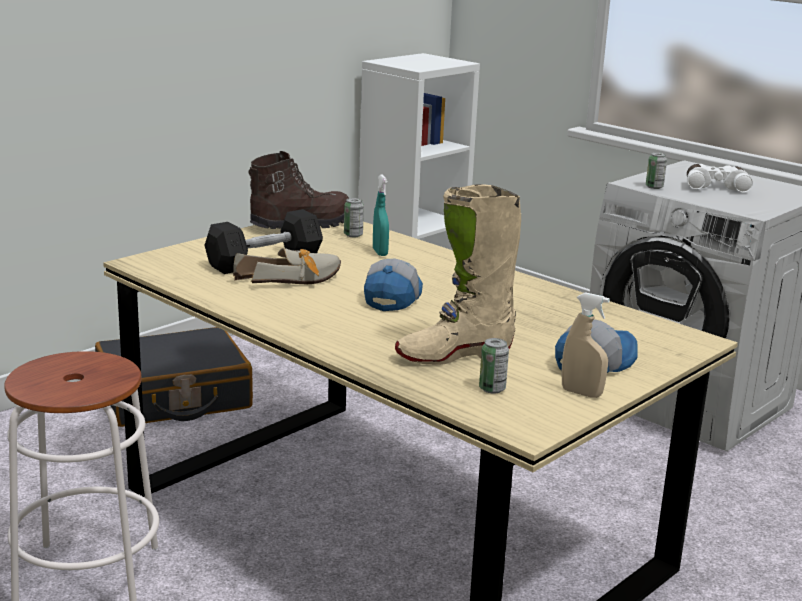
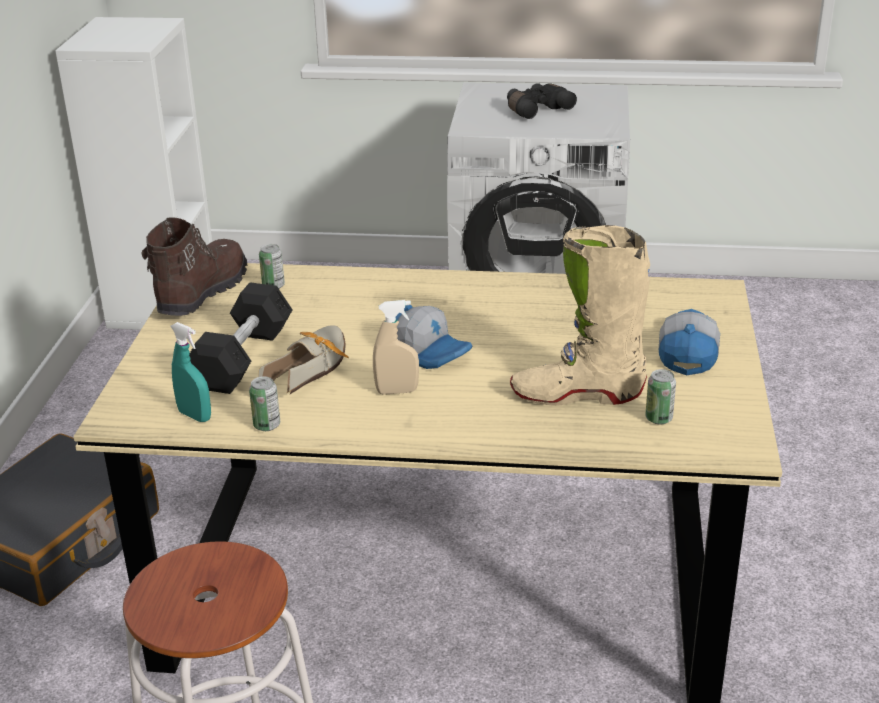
camera: 35 degrees left, 10 degrees up
(380, 252) = (333, 299): turquoise spray bottle -> turquoise spray bottle (195, 416)
(391, 297) = (428, 351): cap -> cap turned 150 degrees clockwise
(454, 354) = (577, 394): beige boot -> beige boot turned 60 degrees clockwise
(581, 393) = (722, 389): beige spray bottle -> beige spray bottle (397, 391)
(654, 187) = (492, 127): can -> can (267, 425)
(715, 187) = (536, 109): white binoculars -> black binoculars

